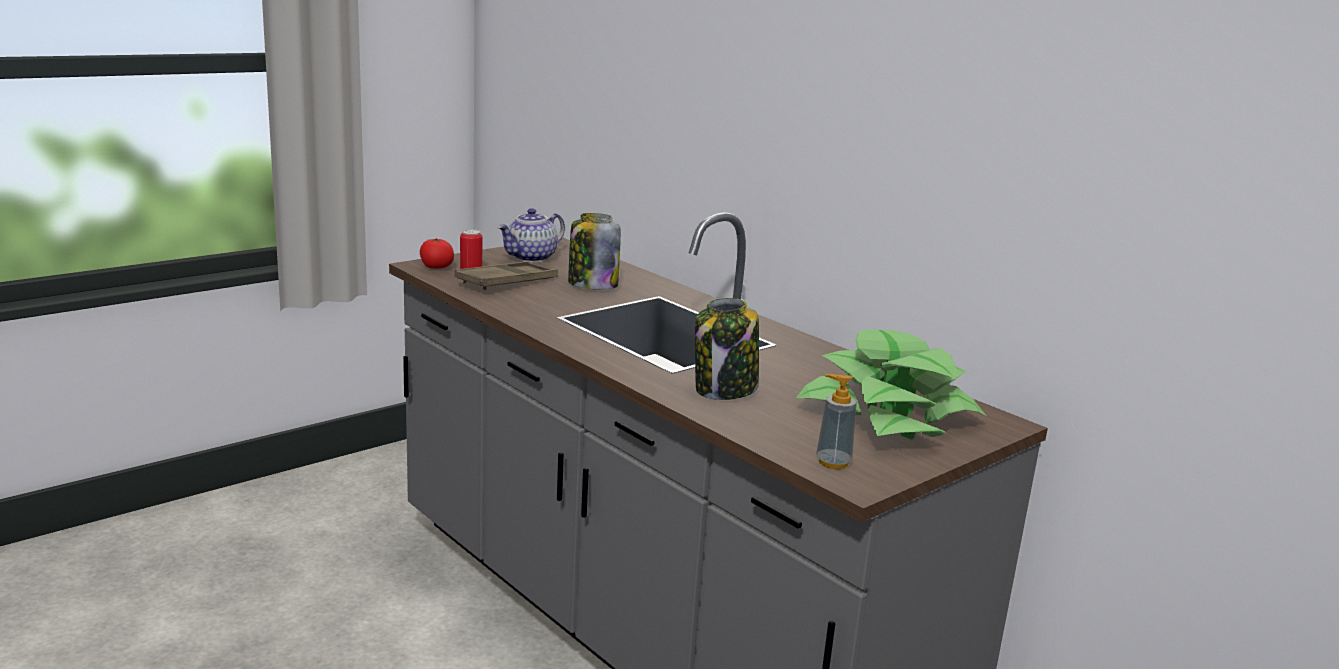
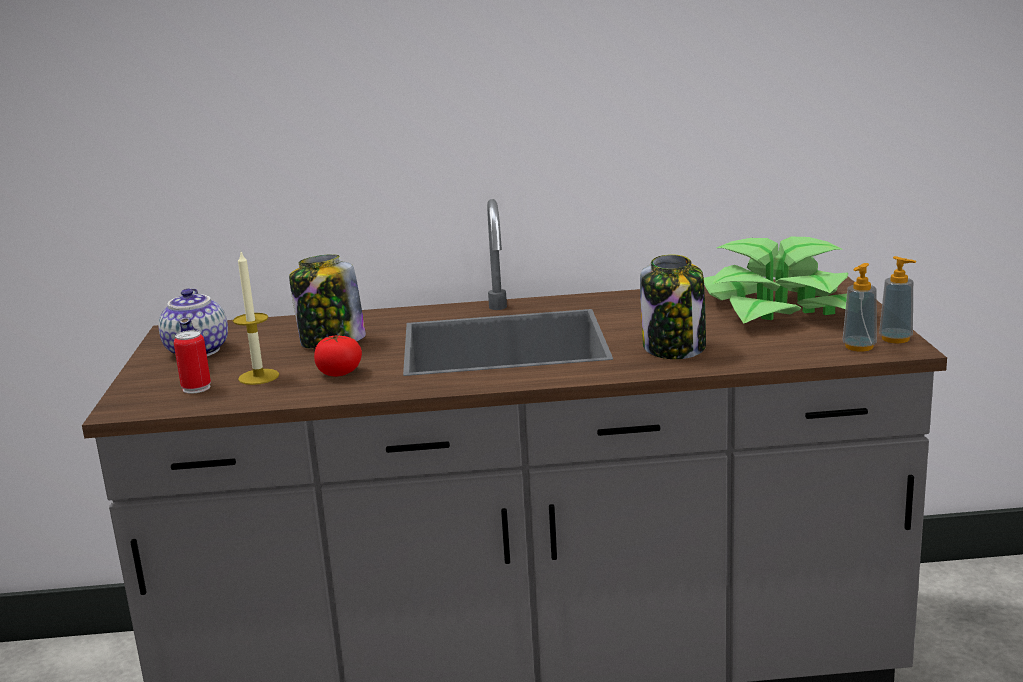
camera: 50 degrees left, 0 degrees up
(436, 267) = (146, 402): tomato -> tomato (339, 373)
(507, 282) = (258, 377): brown tray -> candle
(880, 476) = (895, 339): none -> soap dispenser

